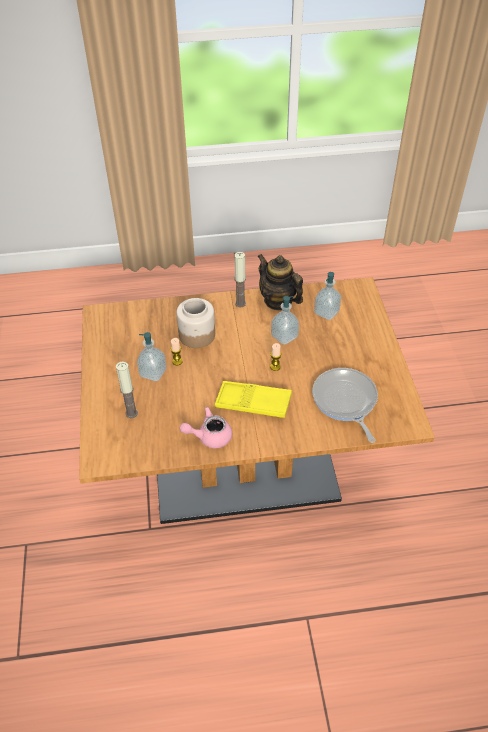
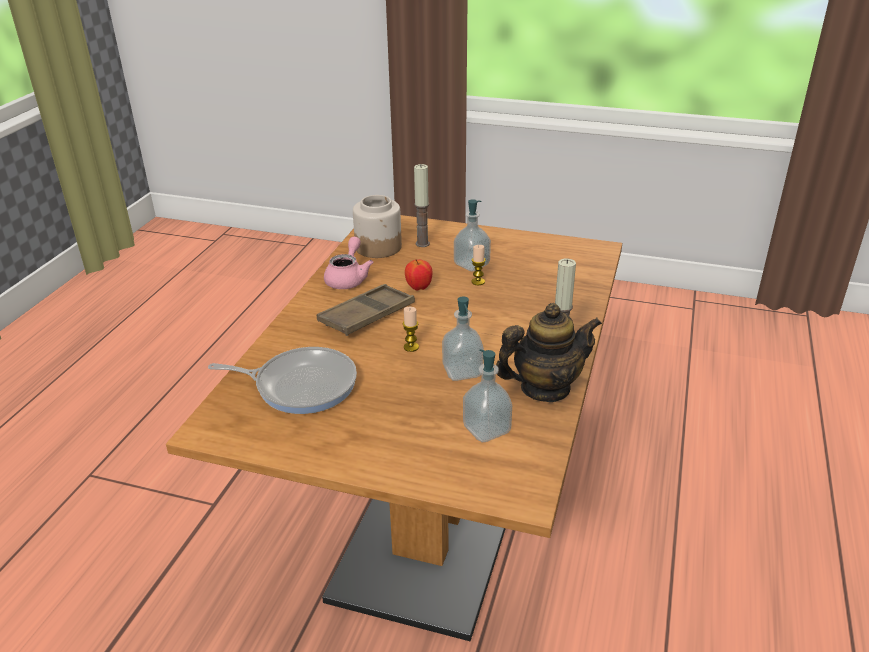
camera: 115 degrees right, 15 degrees down
(196, 335) = (515, 303): jar -> jar (379, 247)
(201, 390) = (419, 287): none -> apple
(253, 403) = (367, 315): yellow tray -> brown tray

